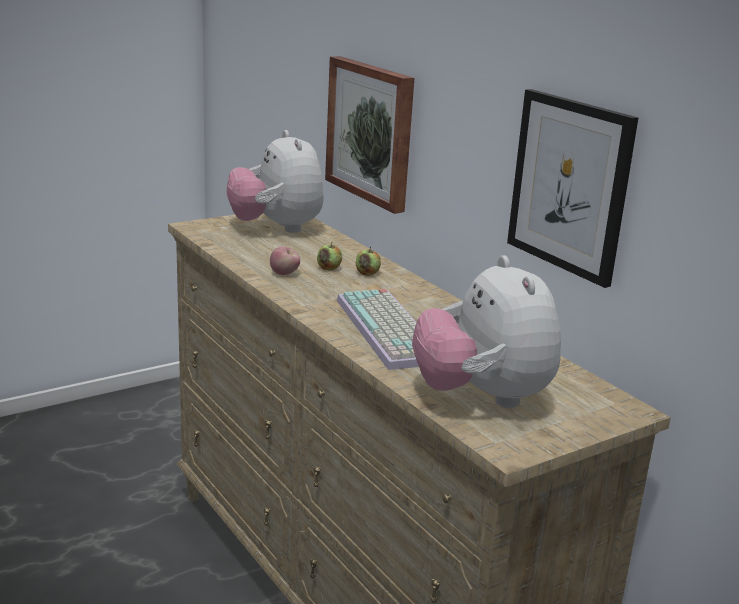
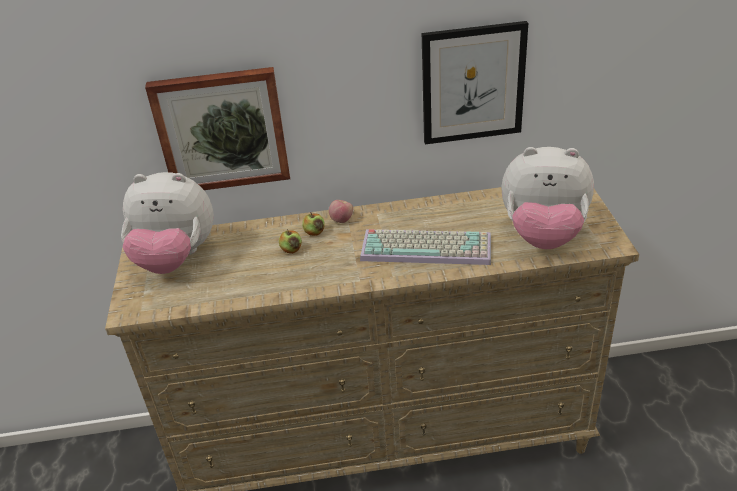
camera: 60 degrees left, 15 degrees up
(284, 274) = (289, 277): apple -> apple (341, 220)

